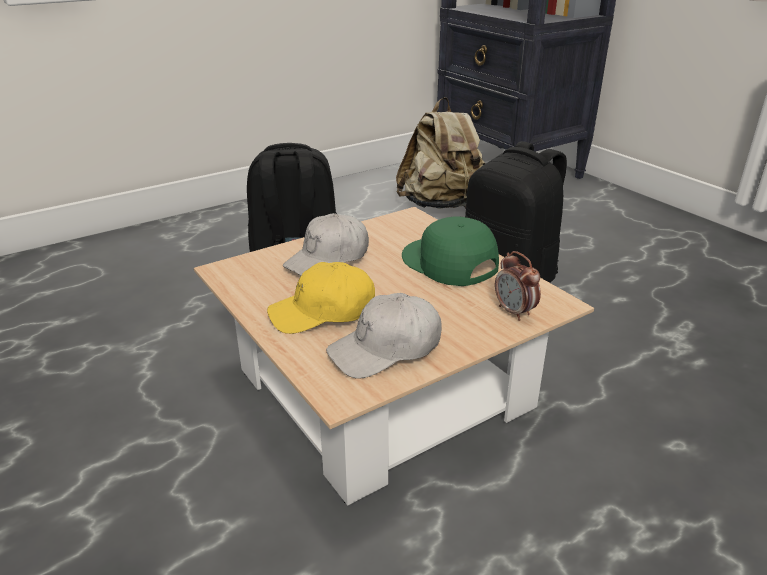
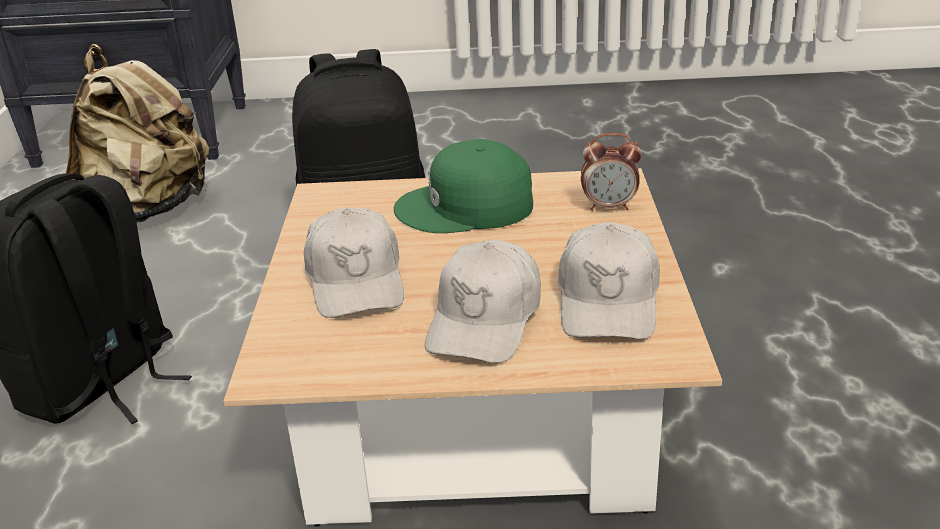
camera: 55 degrees left, 0 degrees up
(323, 312) = (485, 320): yellow cap -> white cap

